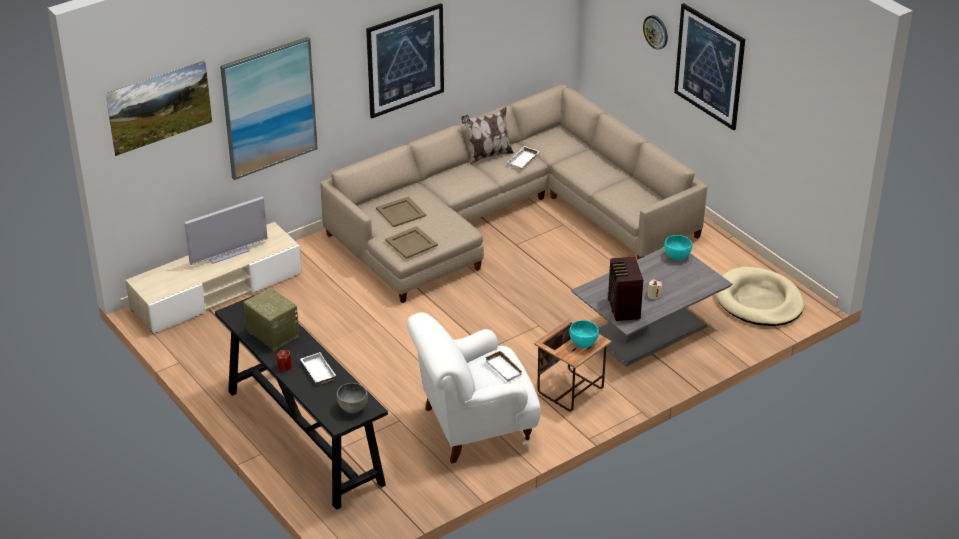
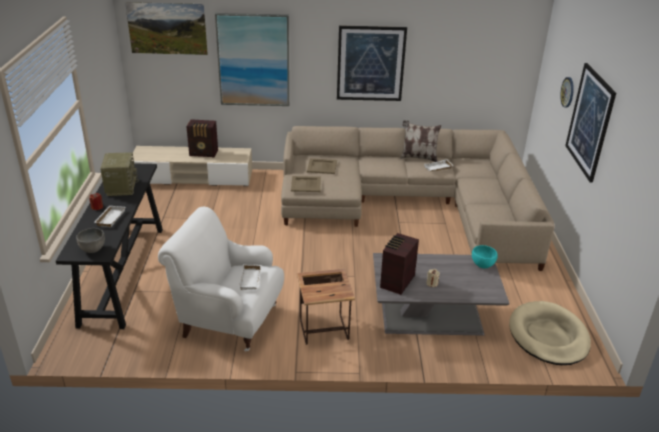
camera: 35 degrees right, 5 degrees down
(228, 253) = (204, 153): television -> radio
(583, 343) = (331, 290): turquoise bowl -> none

